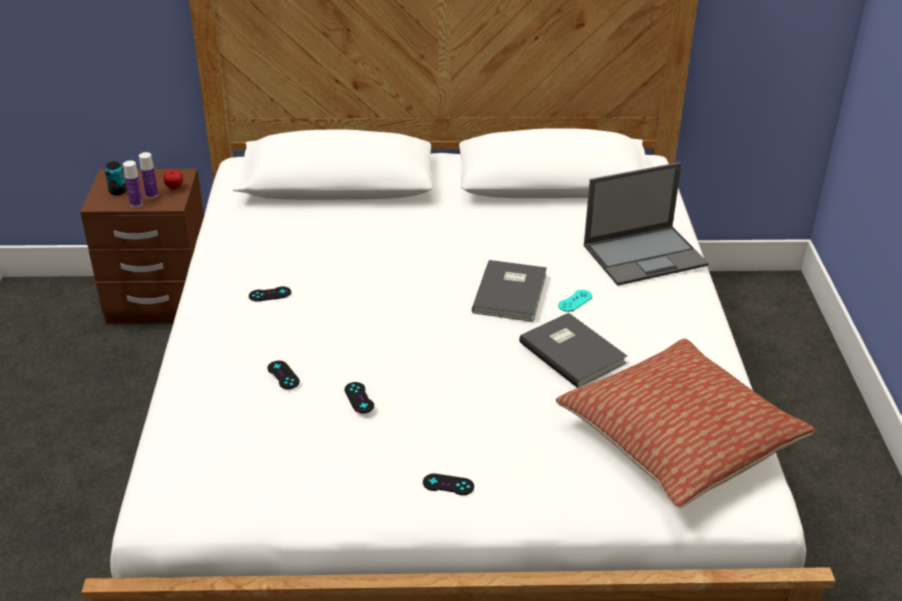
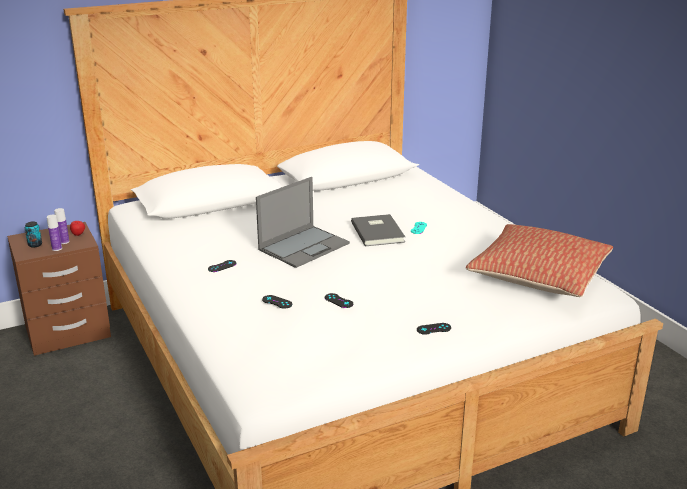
camera: 25 degrees left, 10 degrees down
(573, 351) = (441, 250): grey book -> none
(645, 255) = (436, 199): laptop -> laptop (304, 246)

